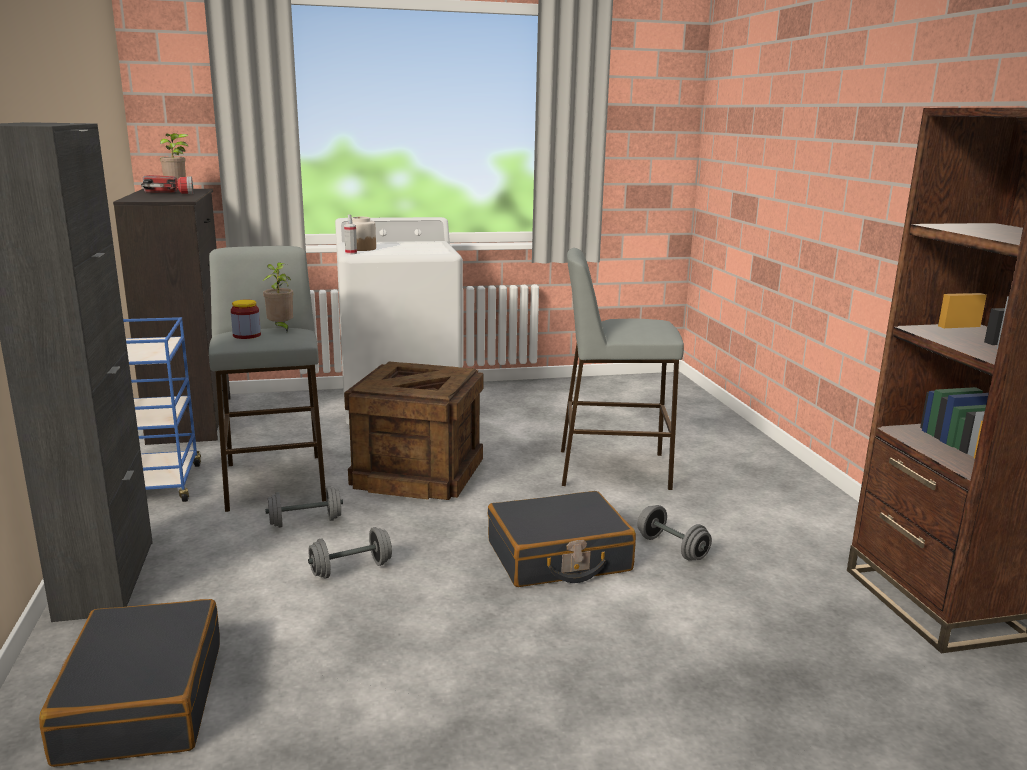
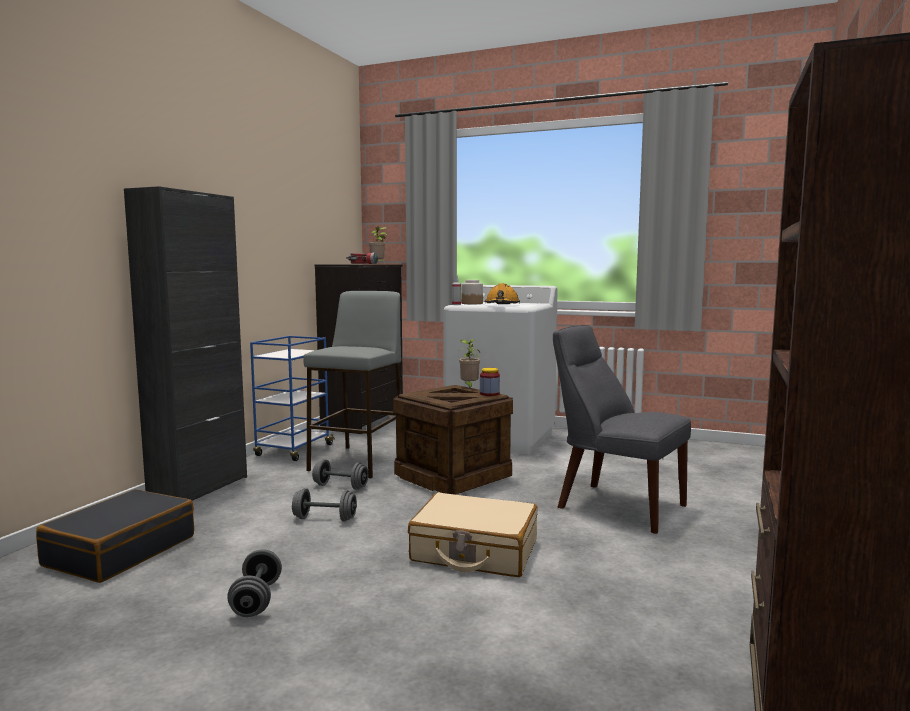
camera: 35 degrees right, 10 degrees down
(247, 335) = (337, 347): jar -> jar (489, 394)
(281, 329) = (364, 346): potted plant -> potted plant (469, 387)
(409, 250) = (502, 305): none -> orange hard hat
(558, 557) = (474, 551): black suitcase -> beige suitcase
(612, 469) = (615, 505): grey stool -> grey chair
(672, 548) = (582, 573): grey dumbbell -> grey dumbbell (256, 600)

